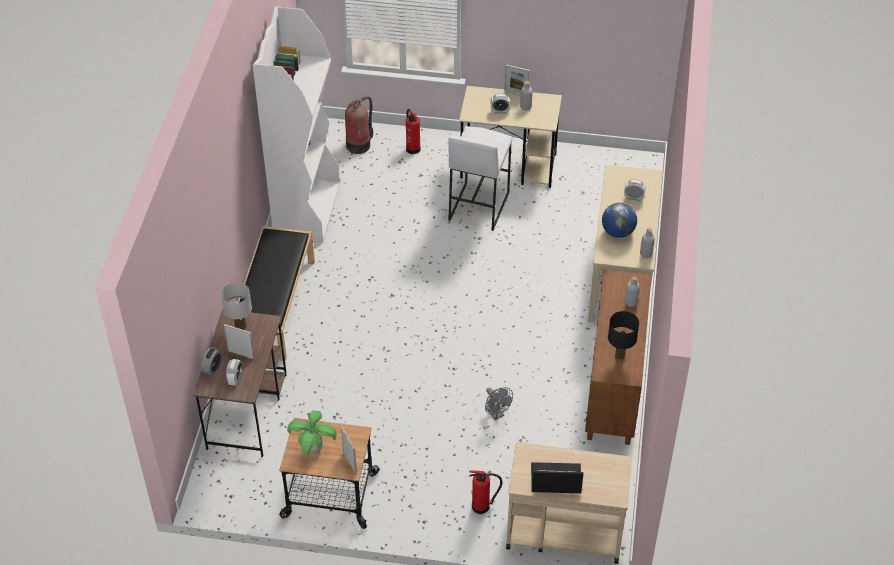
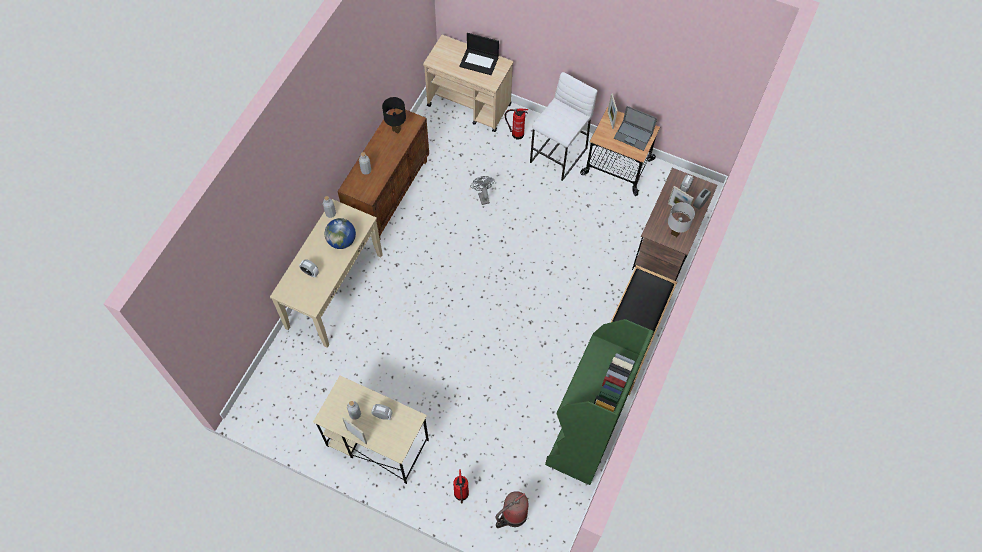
camera: 165 degrees left, 15 degrees up
(307, 209) = (583, 440): white bookcase -> green bookcase
(313, 449) = (633, 135): potted plant -> laptop
(478, 206) = (424, 400): white stool -> white stool (559, 155)

